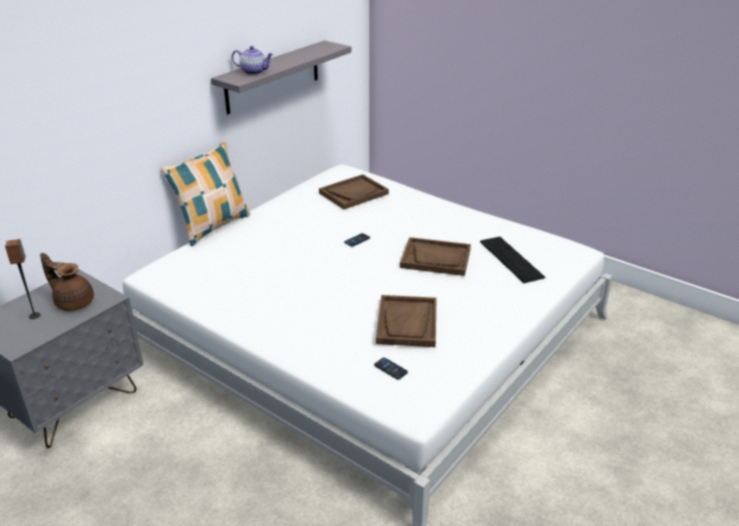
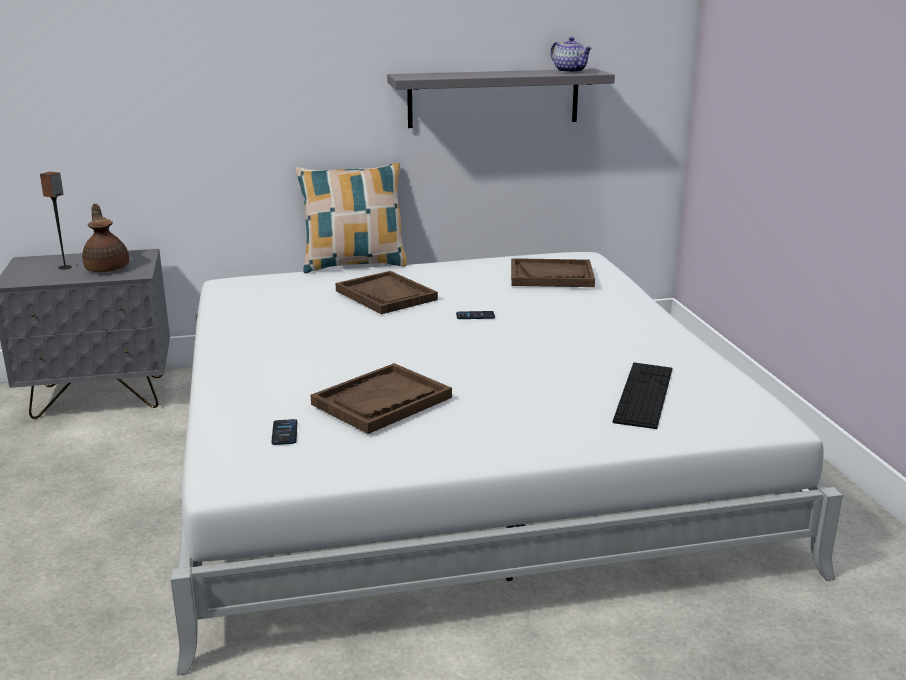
camera: 40 degrees right, 10 degrees down
(254, 72) = (442, 75): teapot -> teapot (571, 71)
(436, 258) = (537, 359): brown tray -> brown tray (386, 295)

